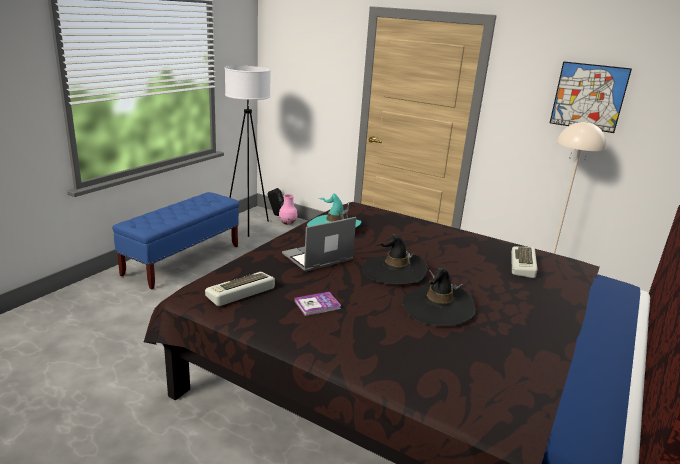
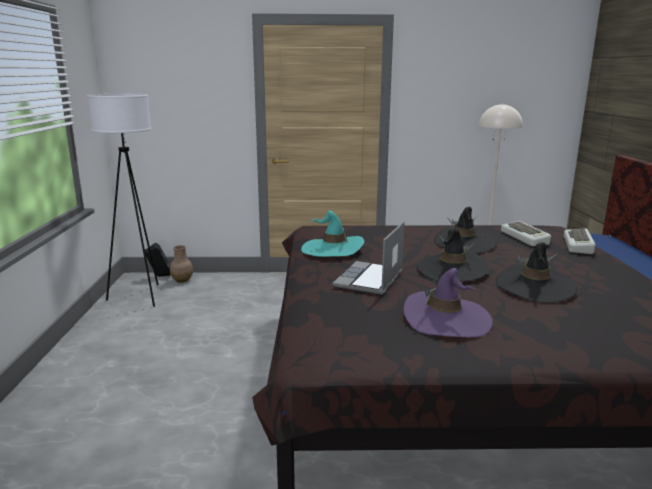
camera: 30 degrees left, 5 degrees down
(183, 260) = (102, 356): blue bench -> none
(241, 293) = (360, 335): keyboard -> keyboard (579, 245)
(287, 222) = (182, 280): pink vase -> brown vase
(317, 305) = (446, 319): book -> purple hat
(452, 253) = (464, 243): none -> black hat
(588, 97) = (488, 84): picture -> none

